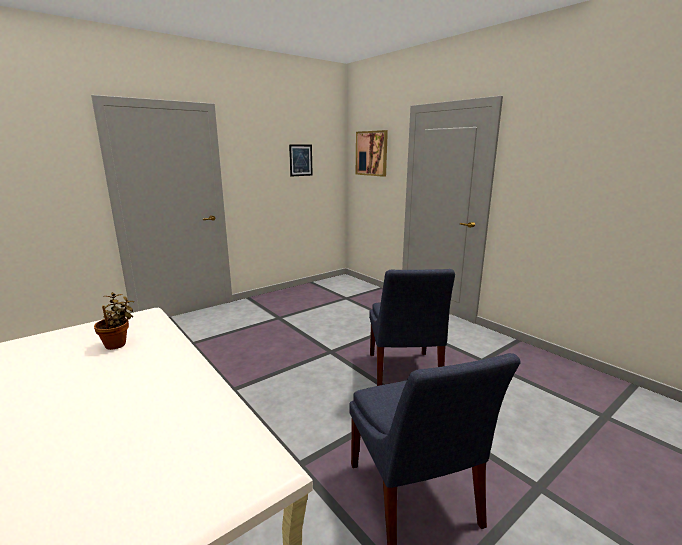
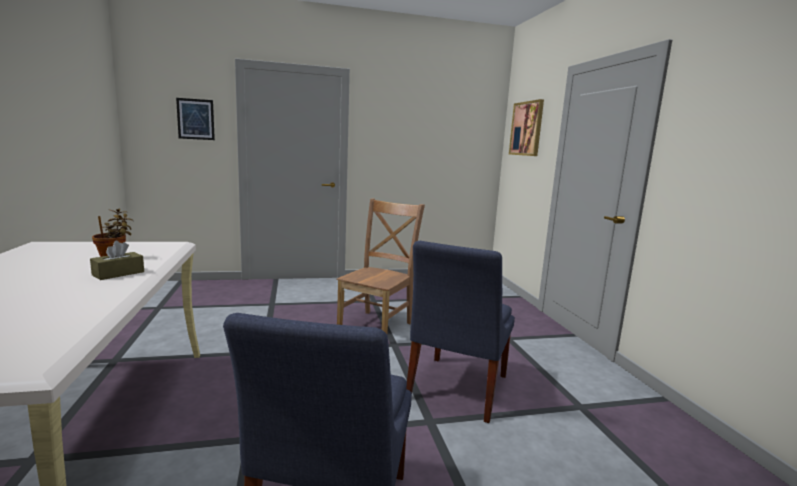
camera: 25 degrees right, 5 degrees down
(160, 360) = (118, 273): none -> brown tissue box
(300, 160) = (443, 133): picture -> picture (195, 119)
(303, 338) = (377, 325): none -> brown chair

